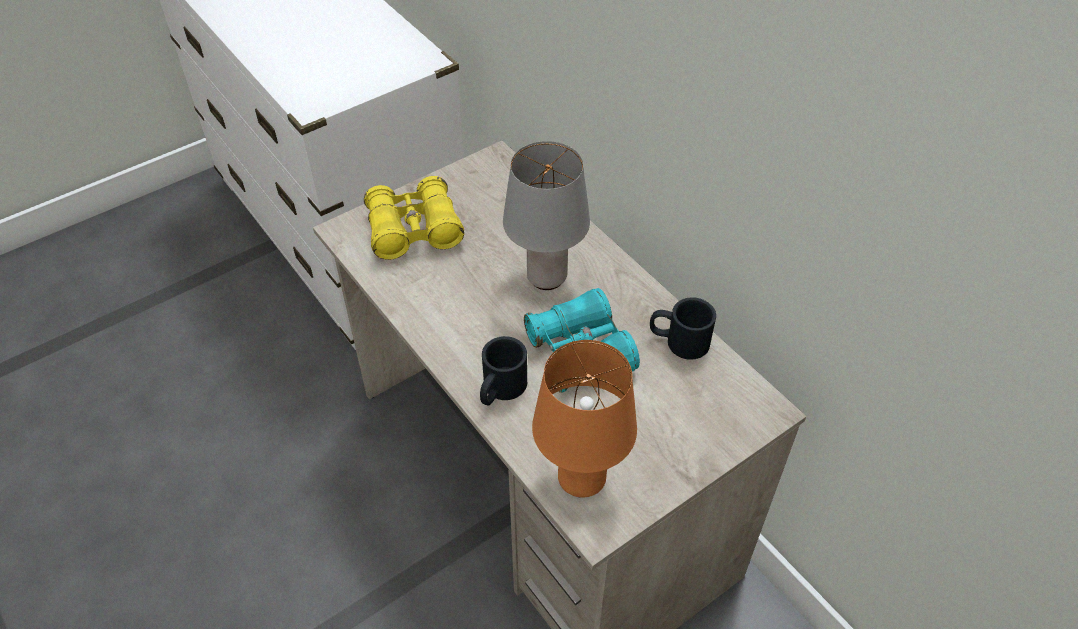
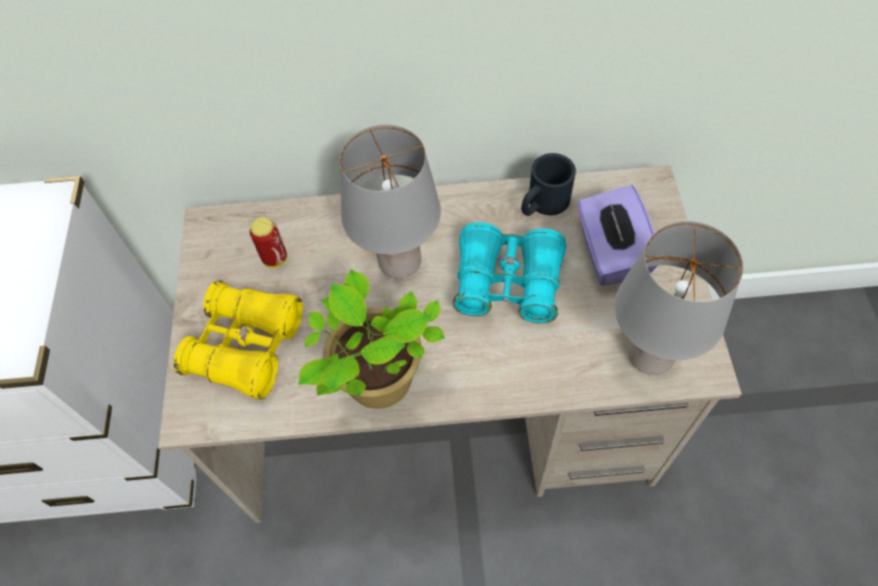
camera: 55 degrees left, 10 degrees up
(433, 315) = (378, 384): none -> potted plant
(496, 207) = (275, 258): none -> can
(500, 390) = (510, 370): black mug -> none
(580, 480) = (649, 357): orange table lamp -> grey table lamp
(665, 410) = (610, 254): none -> purple tissue box

